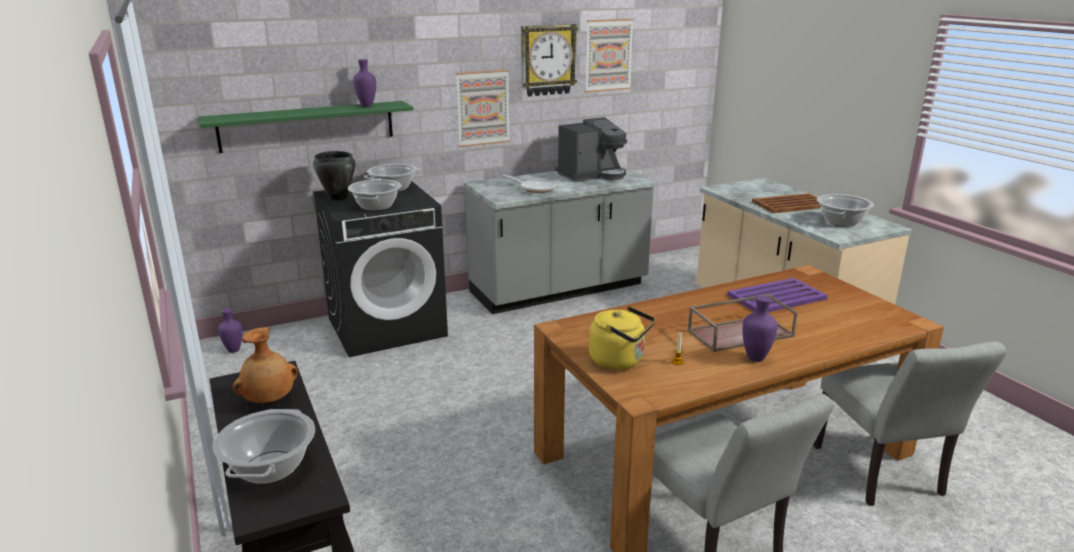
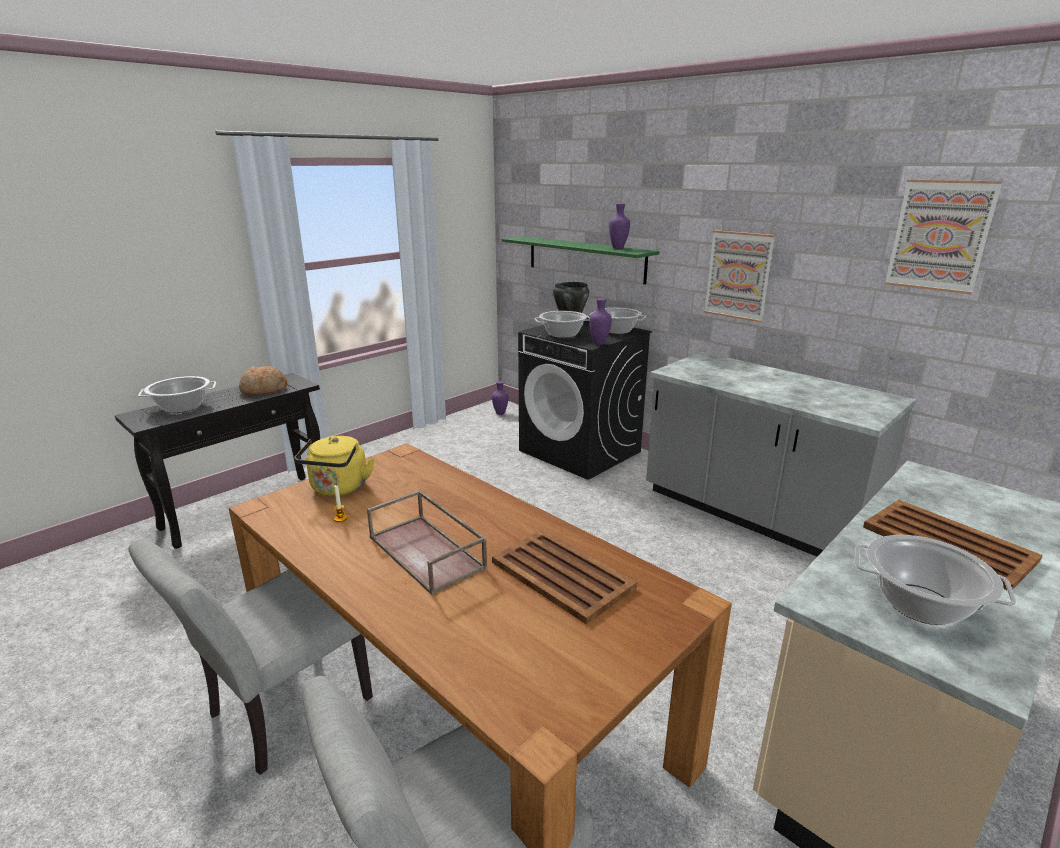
camera: 70 degrees right, 0 degrees up
(269, 400) = (263, 390): brown vase -> bread
(535, 188) = (728, 377): frying pan -> none
(547, 60) = (833, 230): wall clock -> none
(592, 175) = (831, 394): coffee machine -> none
(756, 358) = (357, 568): purple vase -> purple vase (599, 344)
(777, 297) = (562, 575): purple tray -> brown tray

